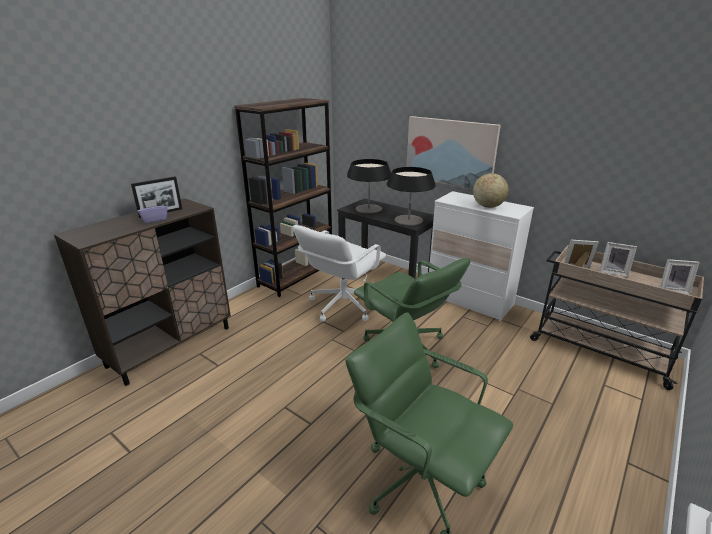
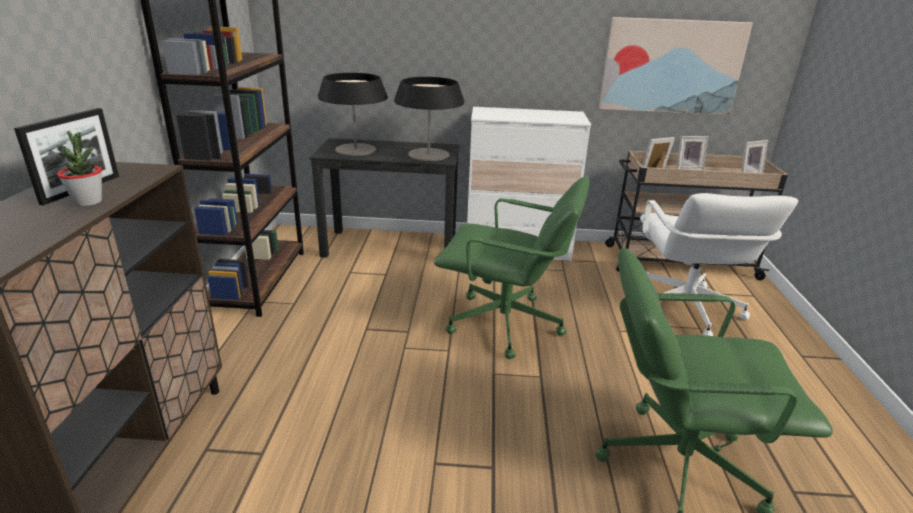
camera: 35 degrees left, 0 degrees up
(154, 220) = (88, 202): purple tissue box -> potted plant
(342, 305) = (371, 299): white office chair -> white office chair (685, 309)
(450, 152) = (464, 52): picture -> picture (671, 66)
(488, 206) = (539, 117): globe -> none

